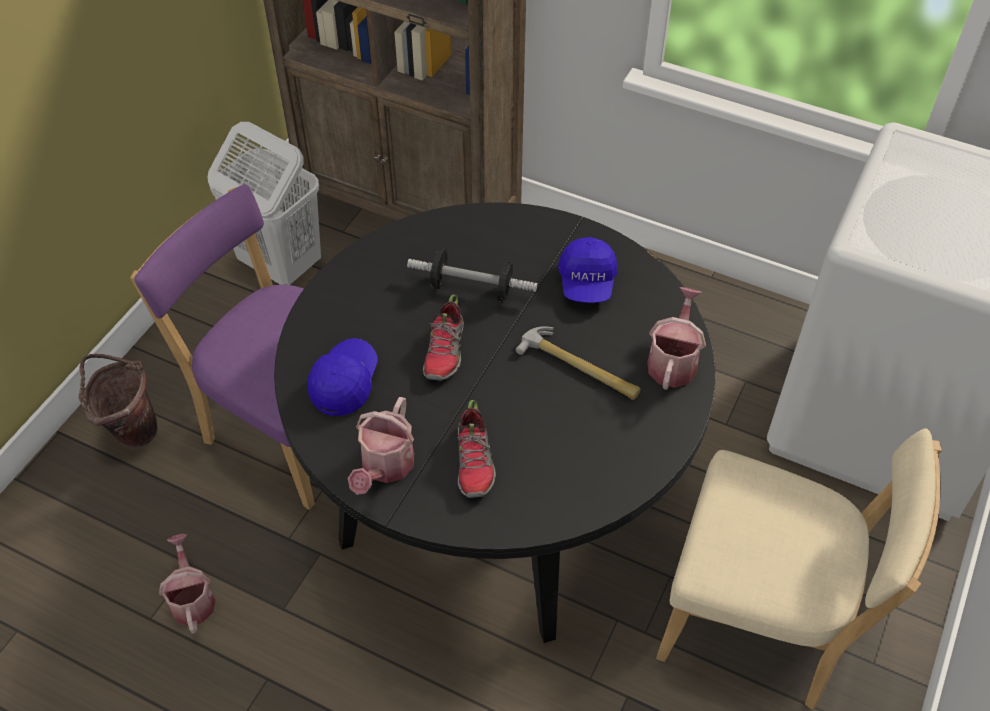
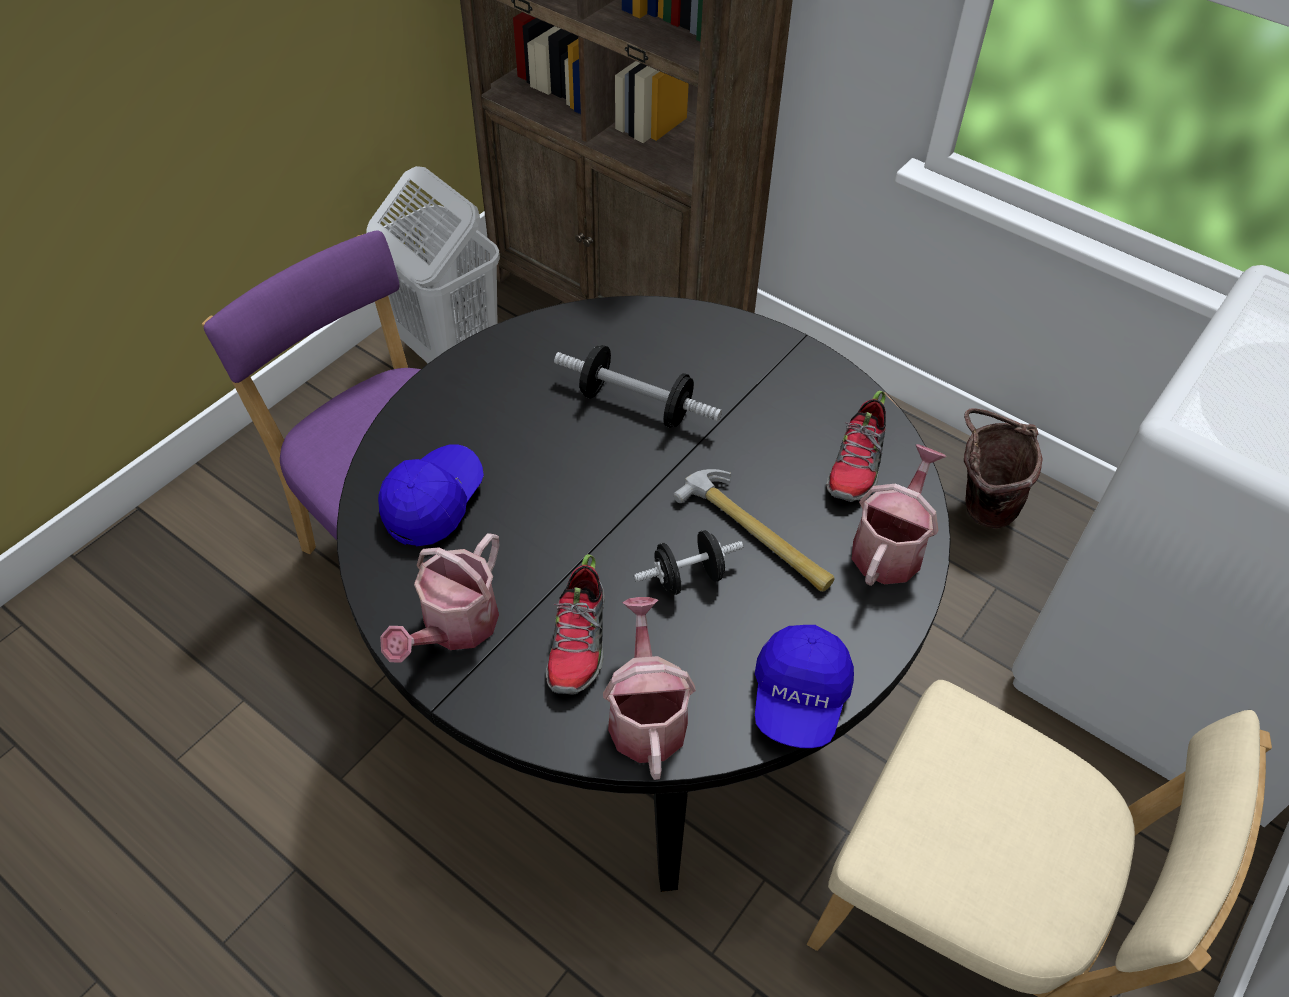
camera: 10 degrees right, 0 degrees up
(131, 429) = (222, 520): brown bucket -> brown bucket (979, 507)
(192, 598) = (233, 744): watering can -> watering can (646, 714)
(445, 351) = (579, 482): shoe -> shoe (857, 465)
(539, 405) = (688, 577): none -> black dumbbell
(587, 282) = (793, 421): blue cap -> blue cap (799, 698)

